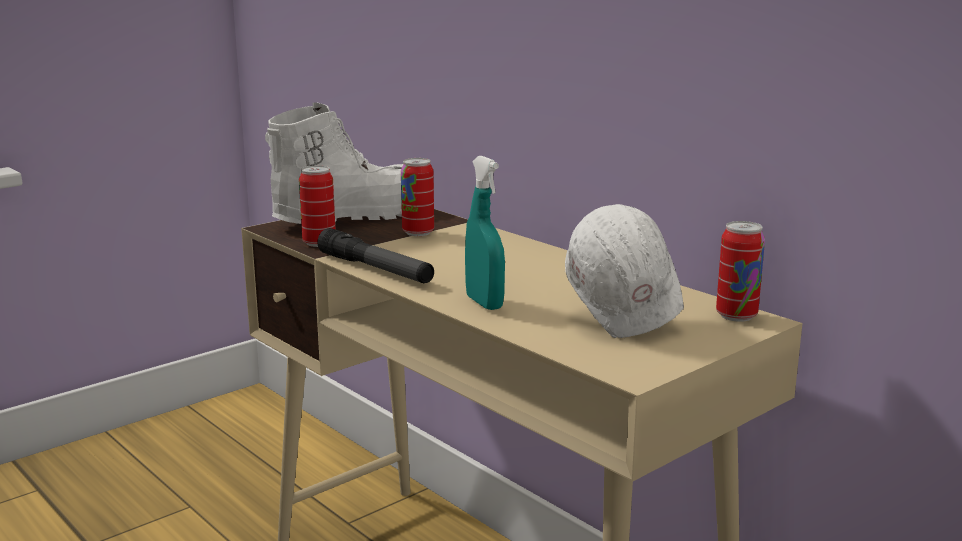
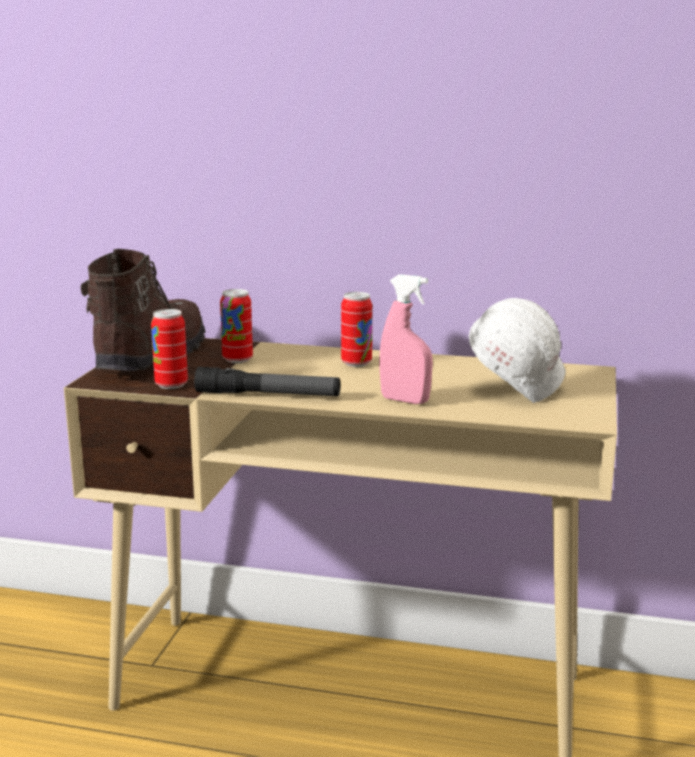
camera: 35 degrees left, 0 degrees up
(351, 217) = (149, 358): white boot -> brown boot
(484, 303) = (405, 400): turquoise spray bottle -> pink spray bottle
(736, 316) = (574, 371): can -> can (356, 363)

